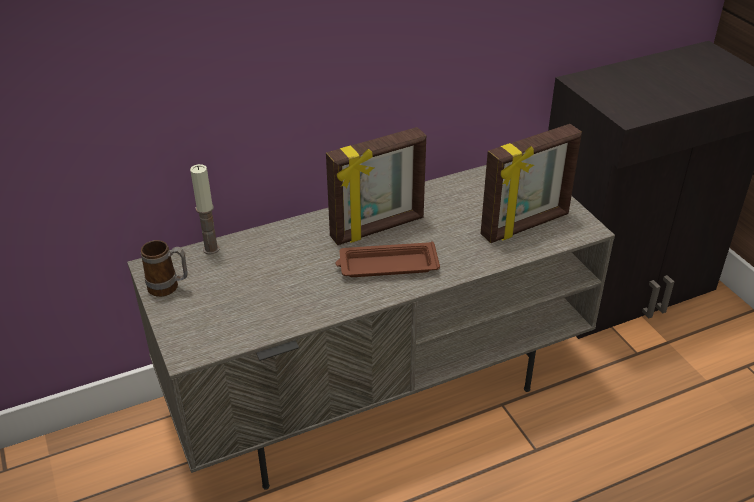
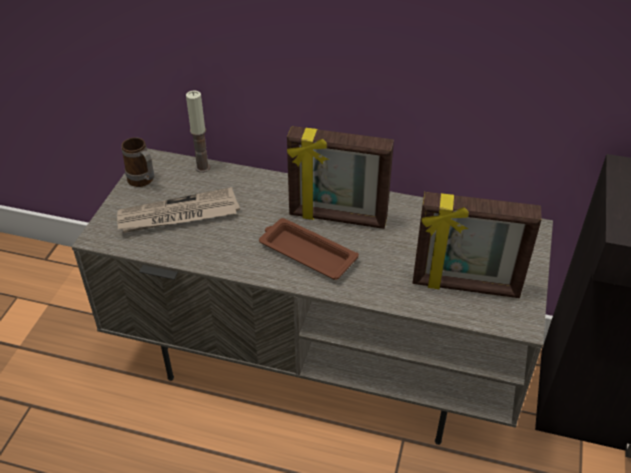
camera: 40 degrees right, 5 degrees up
(240, 296) = (178, 215): none -> newspaper

